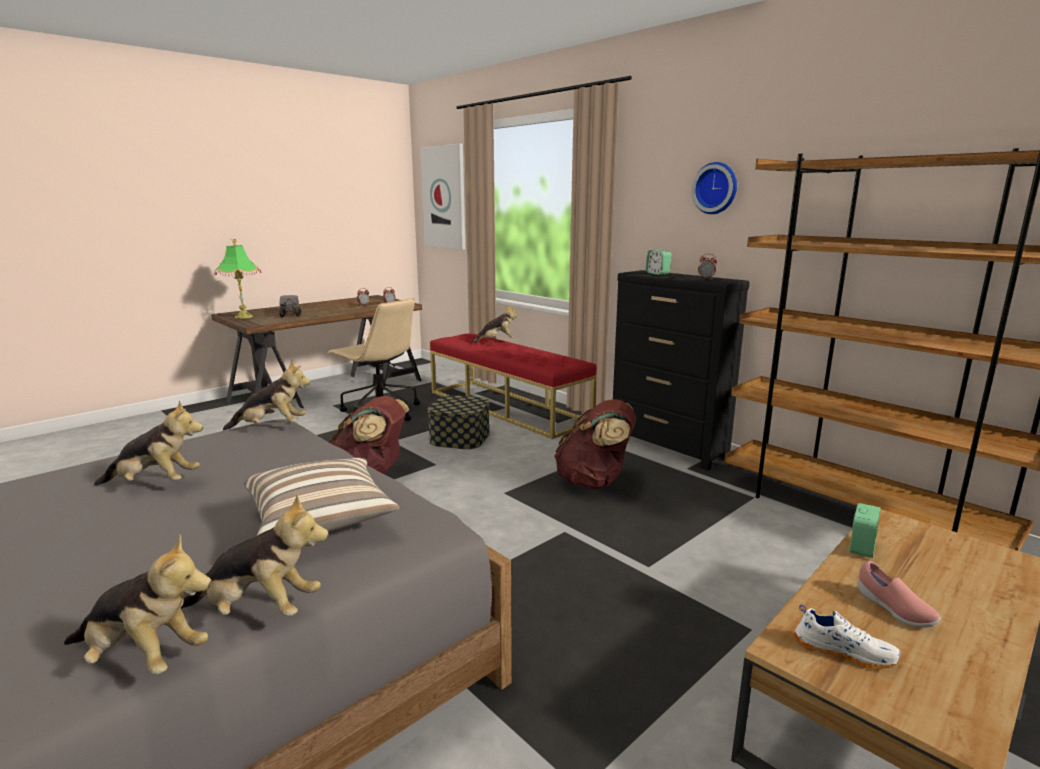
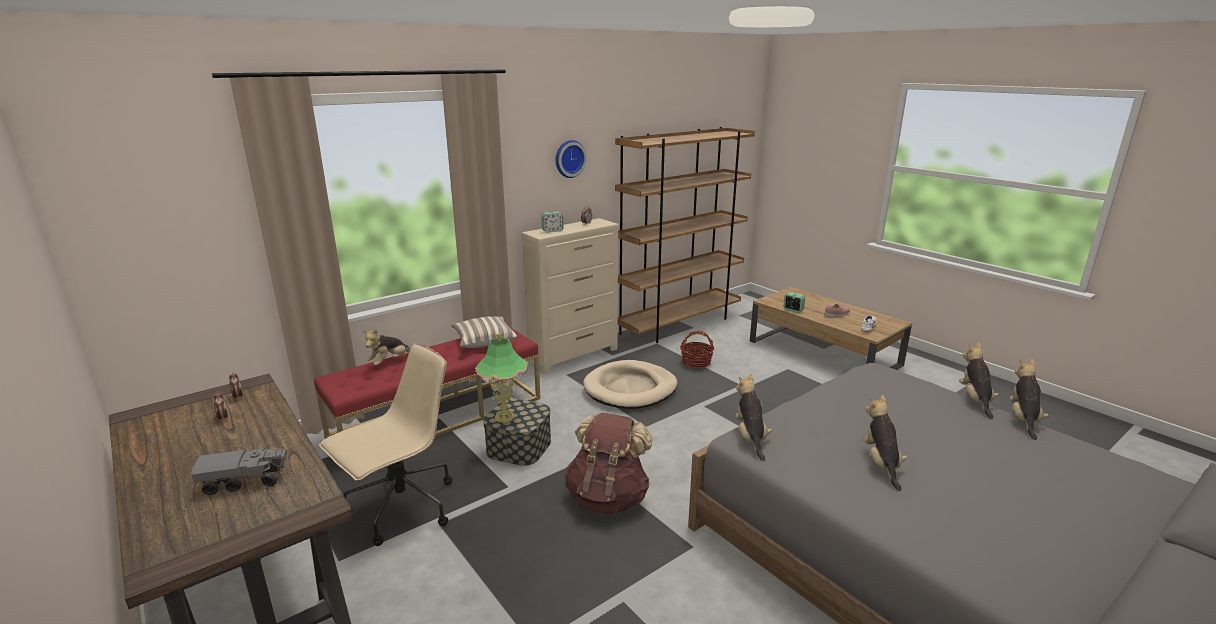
camera: 85 degrees left, 5 degrees up
(244, 317) = (224, 534): table lamp -> table lamp (504, 417)
(320, 519) = (899, 391): pillow -> pillow (484, 341)
(444, 197) = (164, 213): picture -> none
(497, 341) = (389, 362): plush toy -> plush toy turned 135 degrees counterclockwise
(594, 482) = (630, 389): brown backpack -> beige dog bed
(668, 448) = (574, 355): black dresser -> beige dresser
(707, 528) = (696, 362): none -> basket

